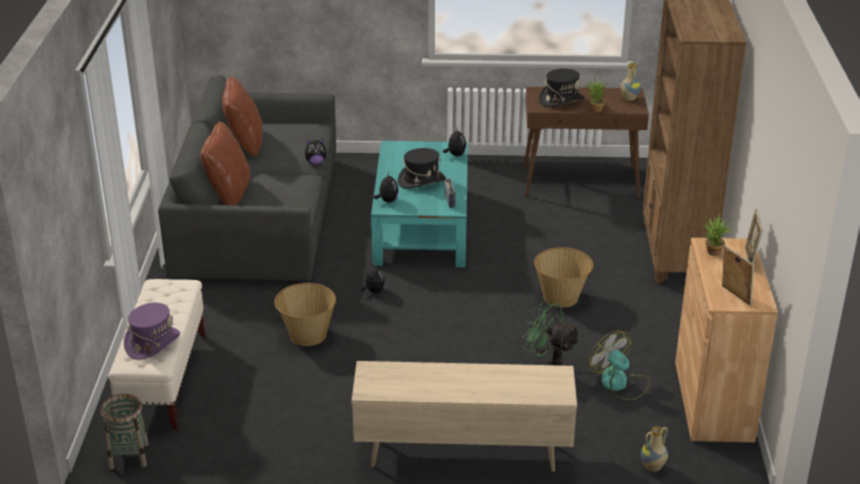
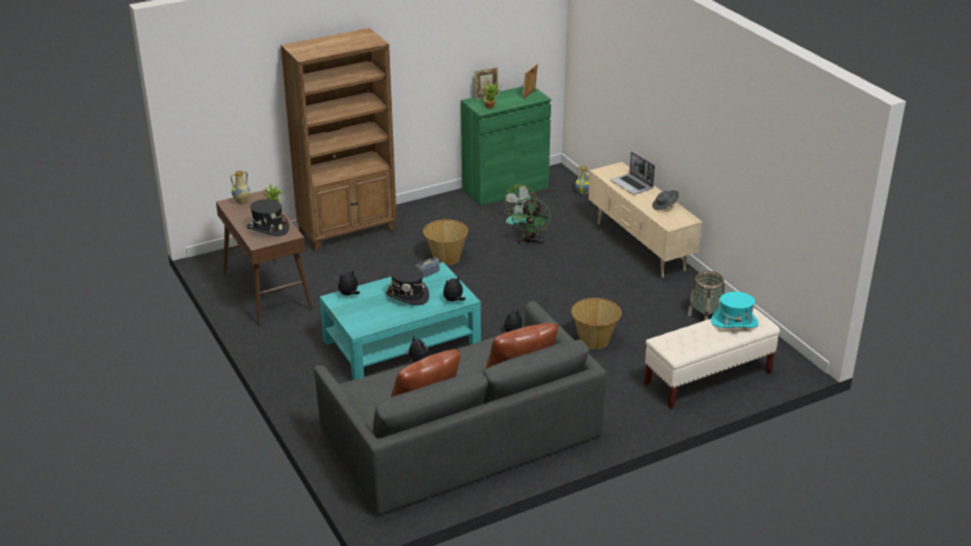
camera: 120 degrees left, 0 degrees up
(129, 456) = (786, 357): basket -> basket (705, 316)
(152, 343) = (734, 322): purple hat -> turquoise hat
(417, 386) = (665, 206): none -> grey hat
(499, 384) = (632, 185): none -> laptop
(713, 401) = (505, 188): brown cabinet -> green cabinet

